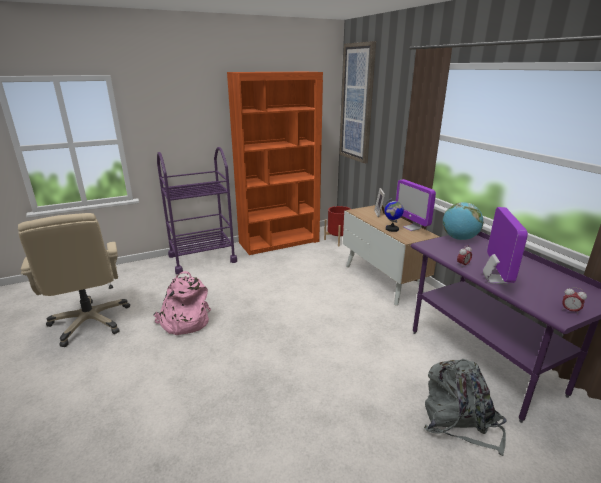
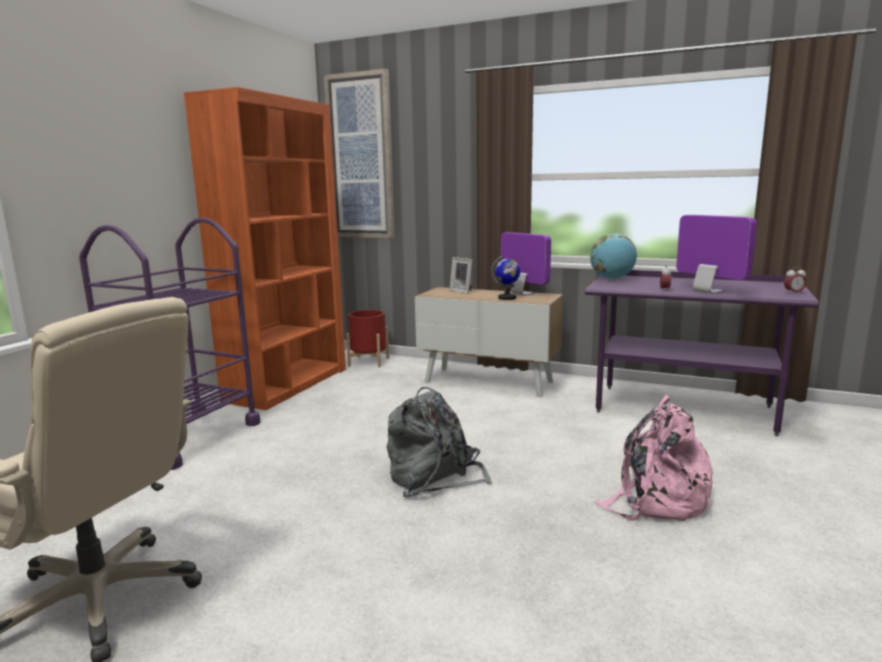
camera: 40 degrees left, 10 degrees down
(184, 322) = (305, 515): pink backpack -> pink backpack (656, 500)
(411, 228) = (522, 294): monitor -> monitor turned 150 degrees counterclockwise
(459, 421) = (746, 456): grey backpack -> grey backpack (435, 477)

